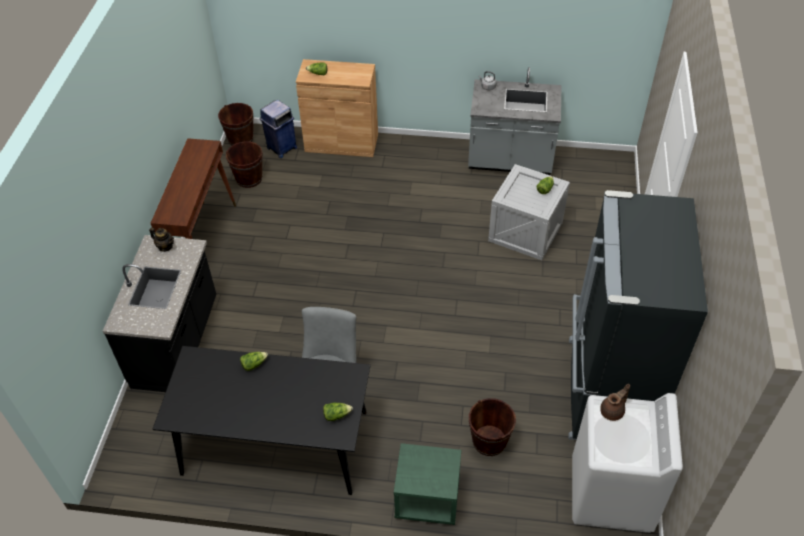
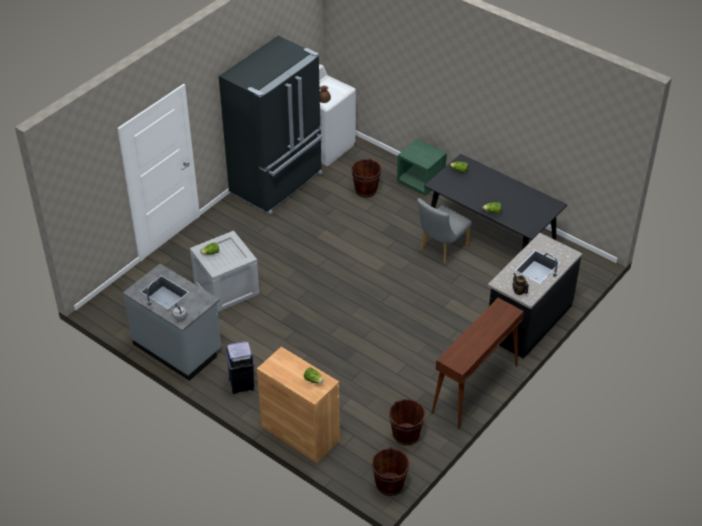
camera: 150 degrees left, 5 degrees down
(281, 148) = (357, 454): blue trash can -> blue trash can (242, 384)

